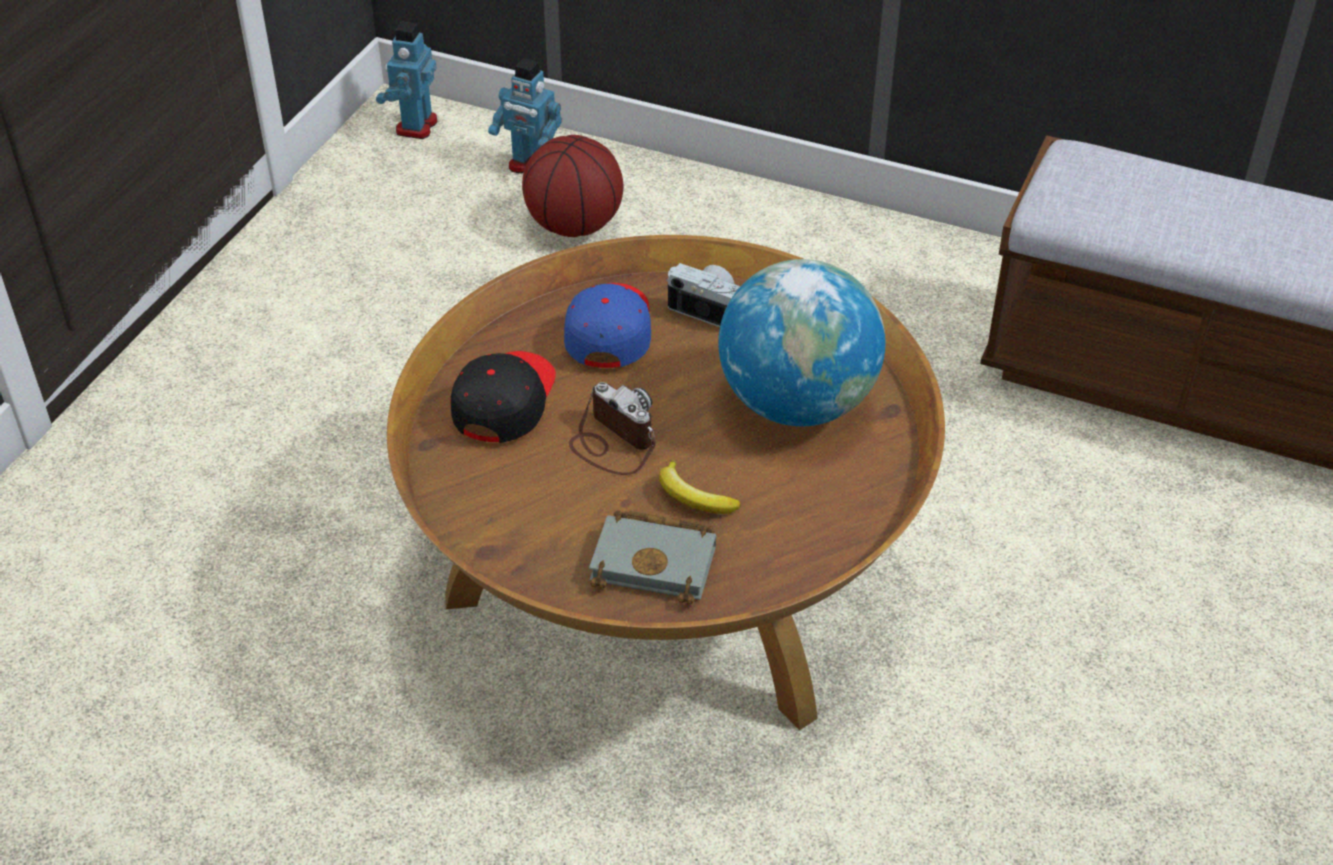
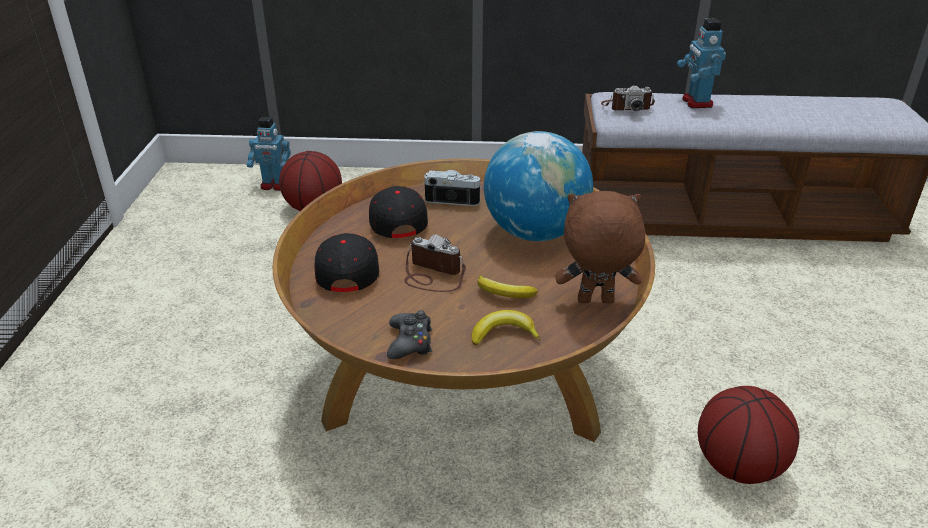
camera: 20 degrees left, 10 degrees down
(415, 126) = (194, 178): toy robot -> toy robot (696, 102)
(530, 540) = (410, 342): none -> black game controller
(609, 330) = (396, 219): blue cap -> black cap
(657, 561) = (503, 334): grey book -> banana
(812, 544) = (595, 302): none -> brown plush toy
(987, 827) = (739, 466): none -> basketball
(1085, 188) = (627, 107): none -> camera

